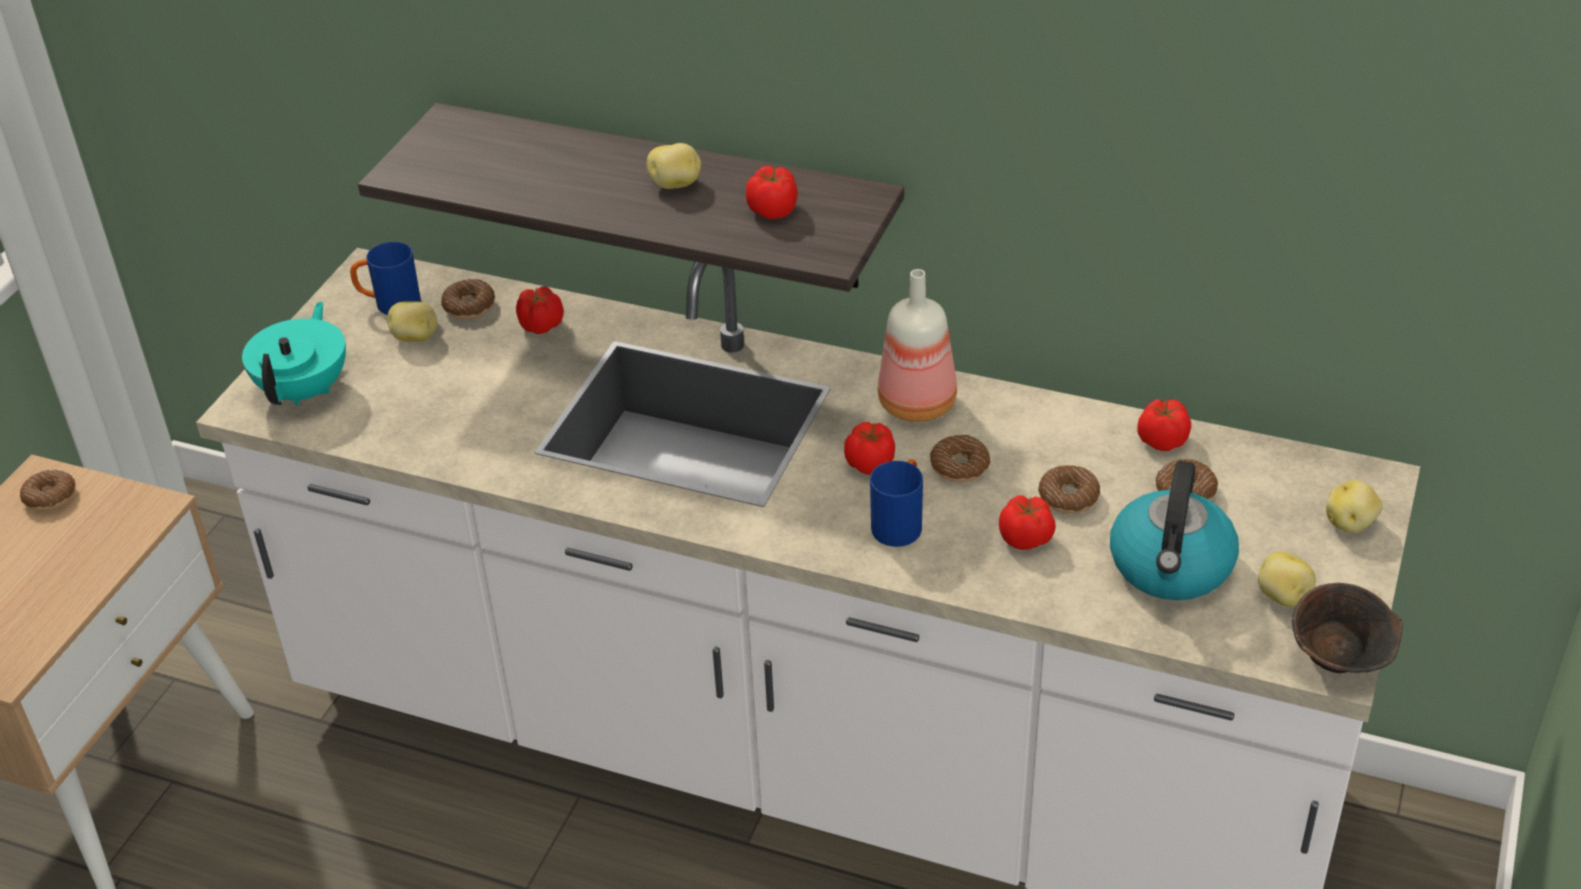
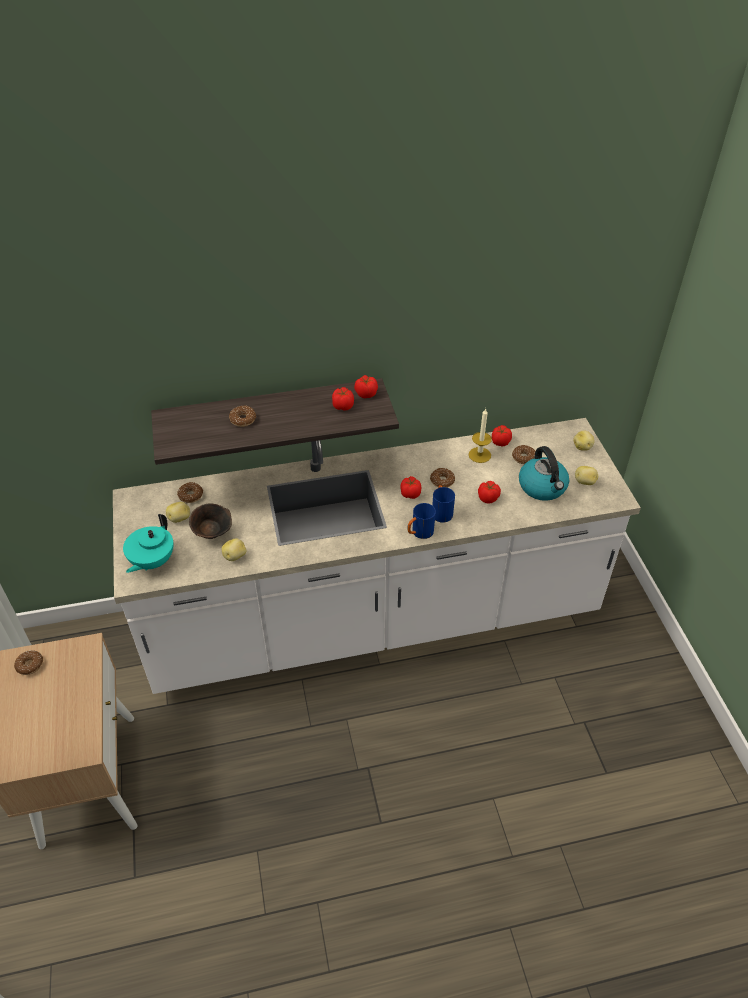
camera: 35 degrees left, 5 degrees up
(305, 389) = (152, 561): turquoise teapot -> turquoise teapot turned 135 degrees counterclockwise
(389, 305) = (153, 509): blue mug -> blue mug (419, 533)
(540, 325) = (229, 491): tomato -> tomato (365, 394)
(676, 184) = (294, 409): potato -> potato (235, 556)
(918, 402) = (406, 462): bottle -> none
(1068, 497) = (488, 476): donut -> donut (243, 419)
(1090, 448) = (479, 455): none -> candle
(1339, 659) = (619, 496): brown bowl -> brown bowl (213, 532)

